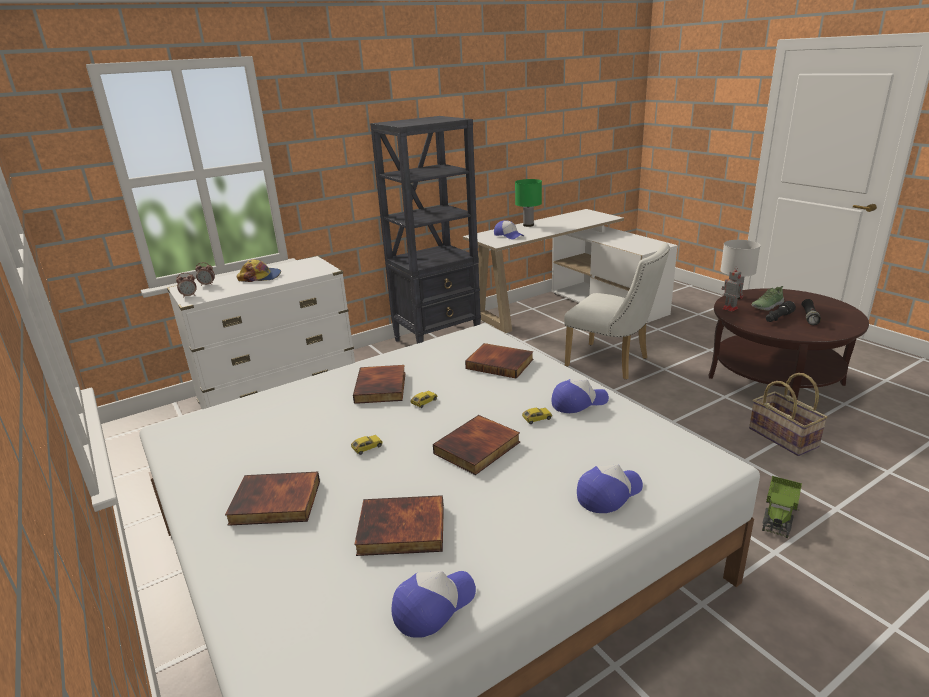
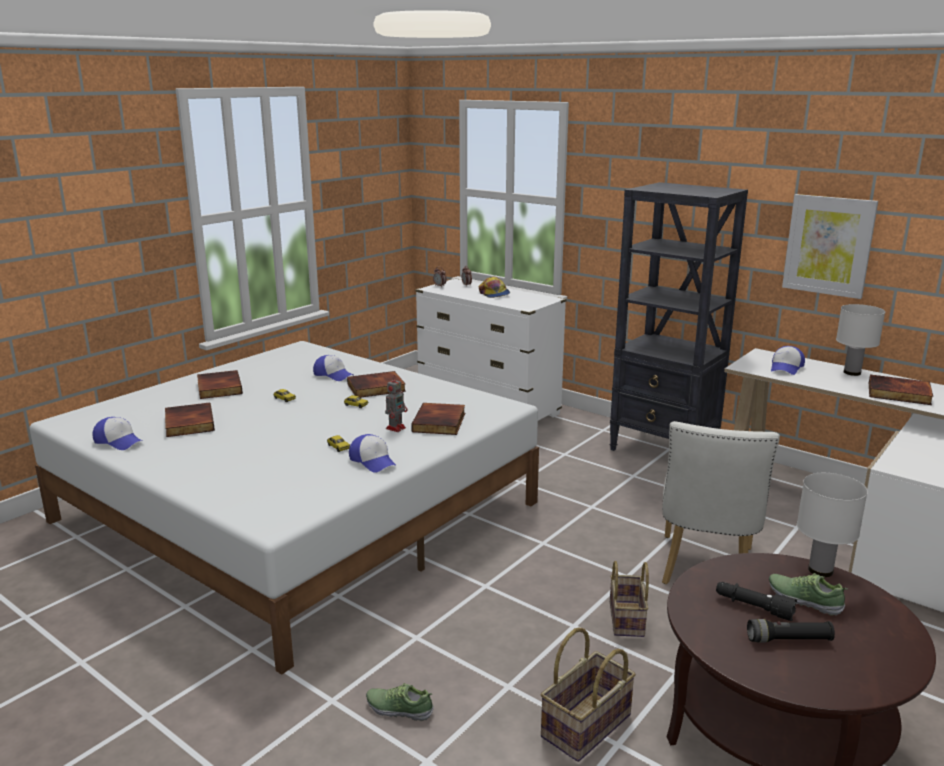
camera: 70 degrees right, 5 degrees down
(478, 448) = (287, 432): book -> book (898, 394)
(490, 146) = (828, 245): none -> picture
(528, 225) = (851, 373): green table lamp -> white table lamp
(609, 493) = (228, 482): cap -> cap (333, 375)
(667, 400) = (628, 620): none -> basket
(729, 308) = (759, 565): toy robot -> toy robot (396, 428)
(779, 515) = (399, 709): toy truck -> shoe

